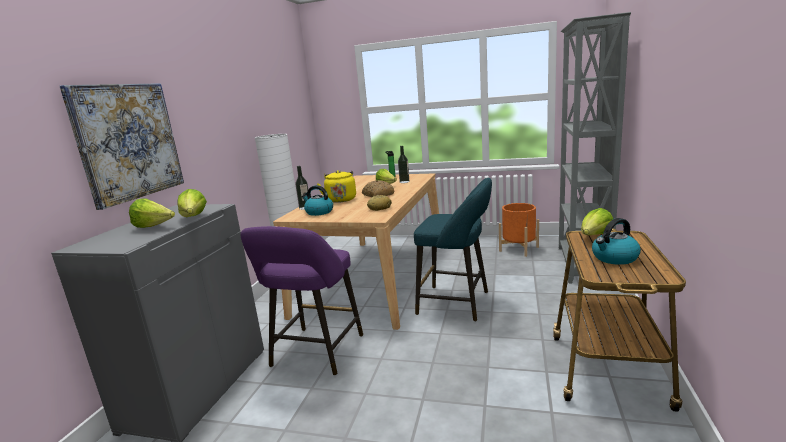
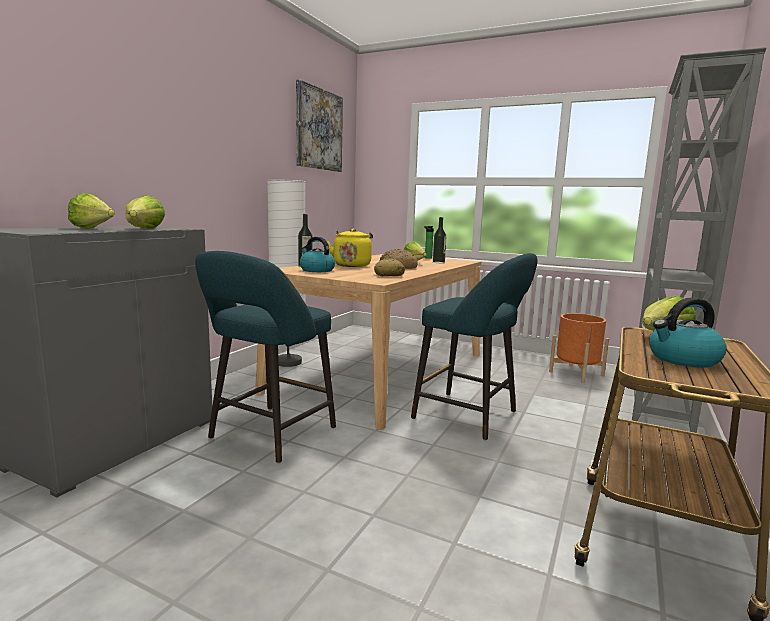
camera: 10 degrees right, 5 degrees down
(128, 141) = (100, 138): picture -> picture (318, 129)
(315, 354) = (268, 435): purple stool -> turquoise stool

